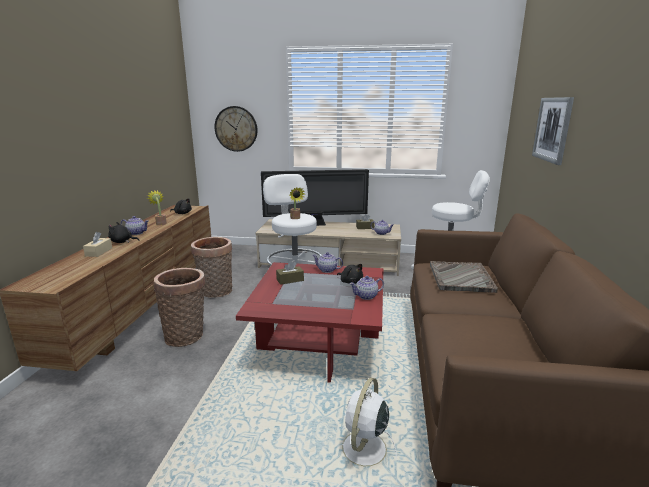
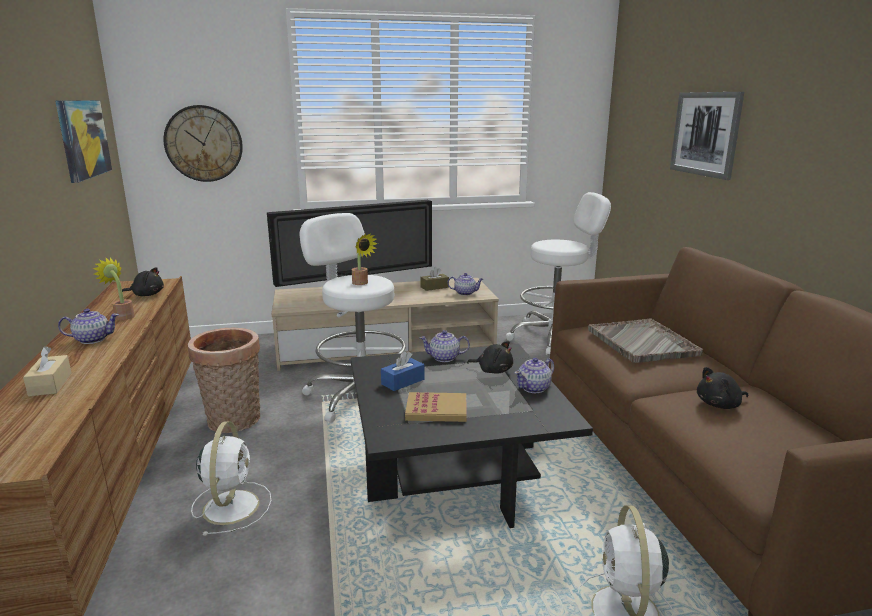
camera: 20 degrees left, 0 degrees up
(122, 242) = (80, 359): black plush toy -> black plush toy (720, 405)
(162, 124) = (83, 138): none -> picture
(186, 335) = (232, 505): basket -> white fan
(290, 280) = (403, 382): brown tissue box -> blue tissue box
(294, 299) = (436, 410): none -> book
(319, 343) = (456, 473): red coffee table -> black coffee table

